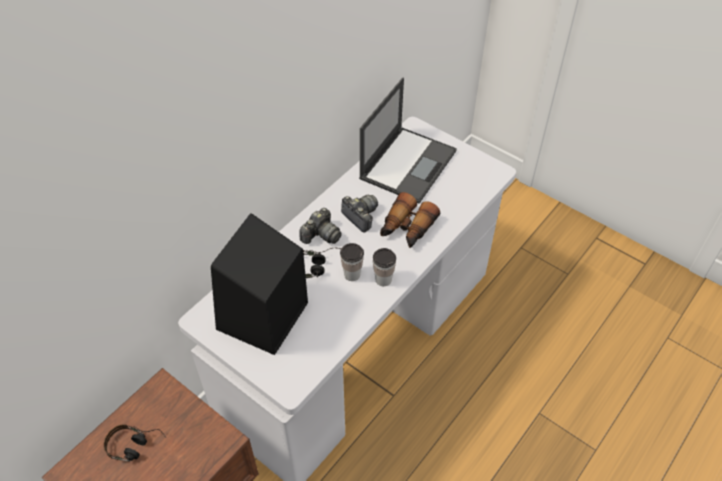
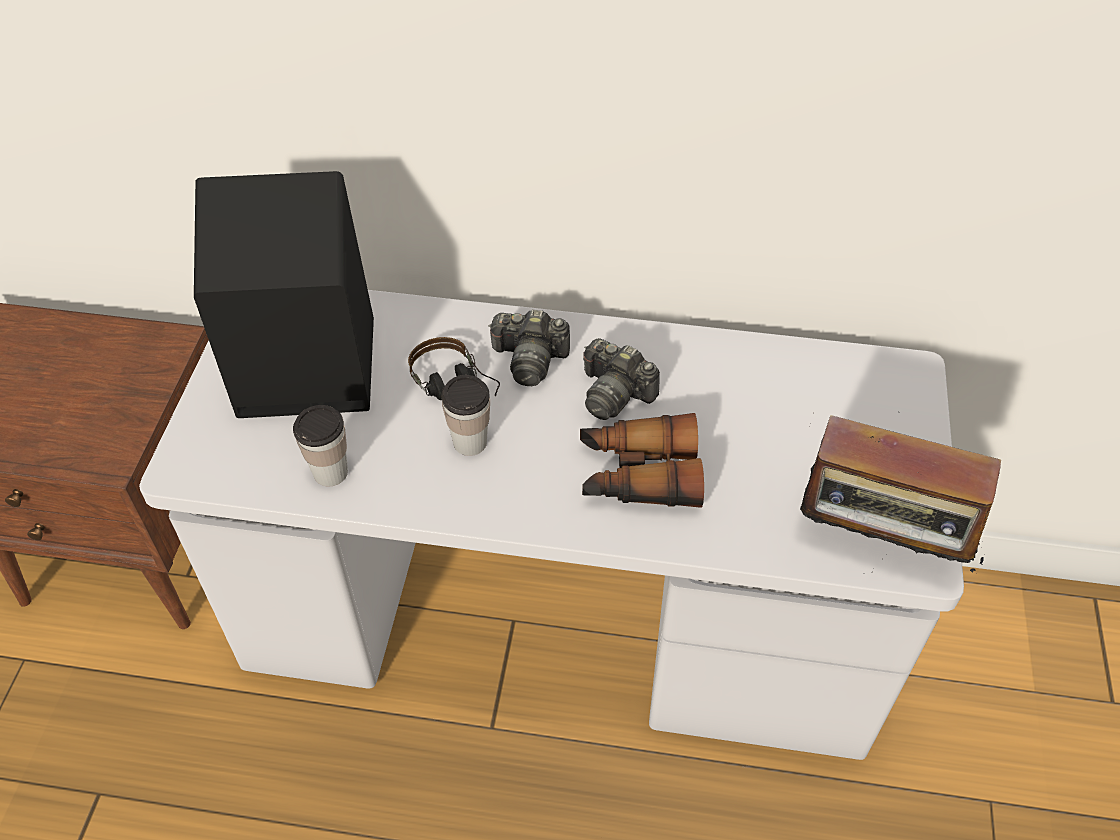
camera: 60 degrees right, 0 degrees up
(137, 447) = (59, 368): headphones -> none
(360, 216) = (614, 394): camera -> camera turned 105 degrees clockwise
(383, 279) = (488, 493): cup -> cup (330, 472)
(408, 164) = (806, 404): laptop -> none
(483, 178) = (879, 545): none -> radio

